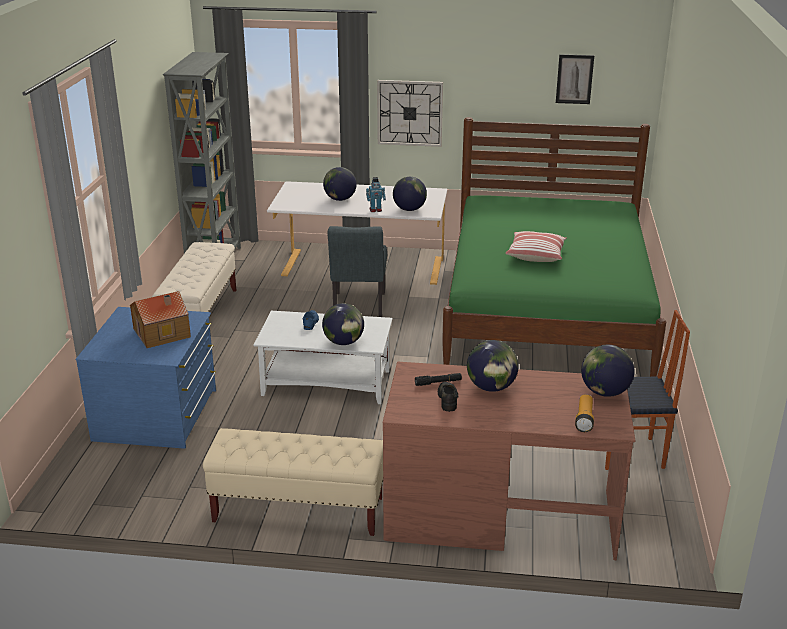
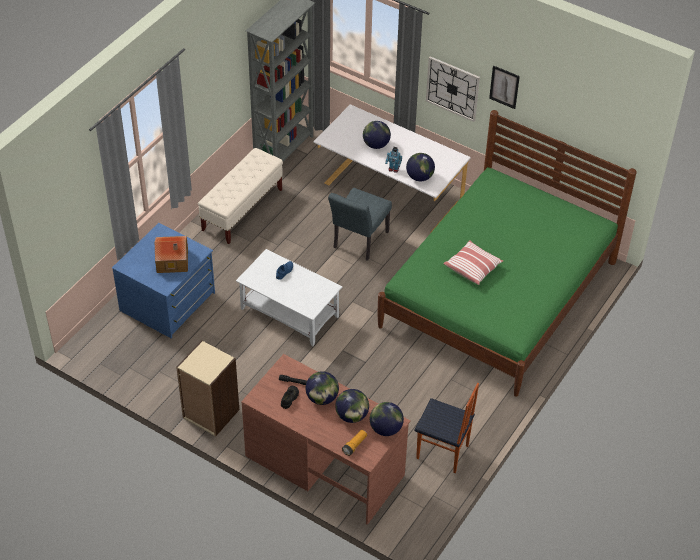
camera: 25 degrees right, 20 degrees up
(298, 510) = (210, 414): beige bench -> beige bookcase
(344, 342) = (294, 300): globe -> globe (352, 416)
(574, 79) = (582, 114): picture -> picture (504, 87)

